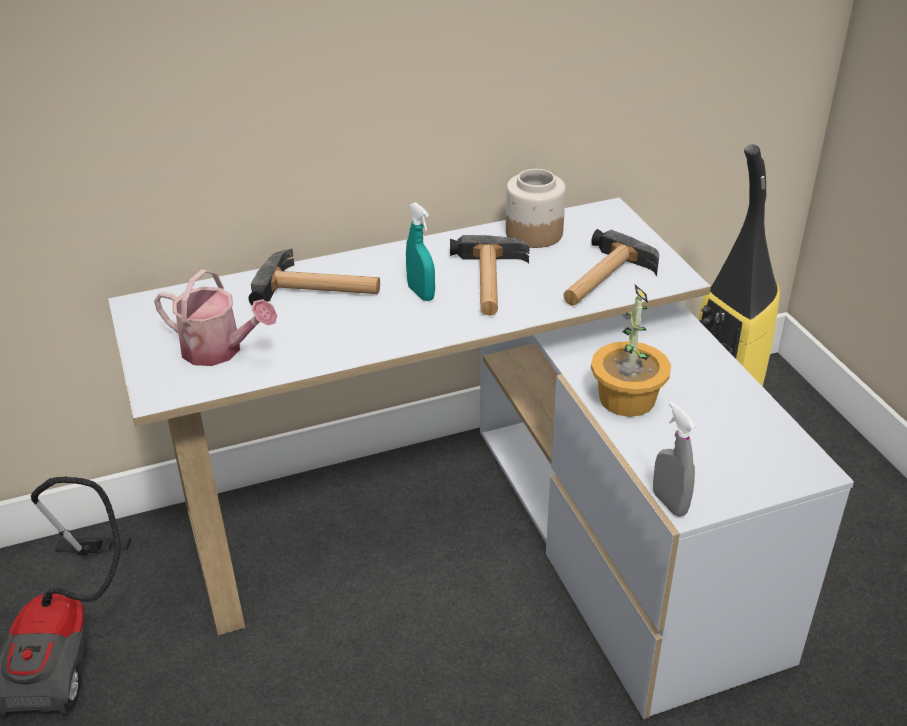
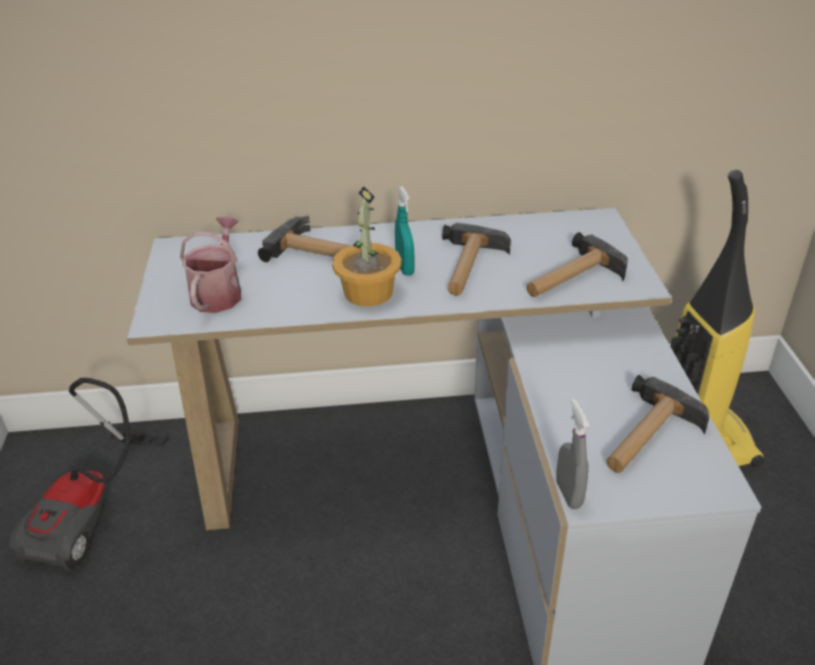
camera: 15 degrees right, 0 degrees up
(219, 350) = (218, 293): watering can -> watering can turned 120 degrees counterclockwise
(533, 233) = (524, 230): jar -> none
(626, 398) = (564, 389): potted plant -> potted plant (367, 292)
(724, 433) = (646, 437): none -> hammer

